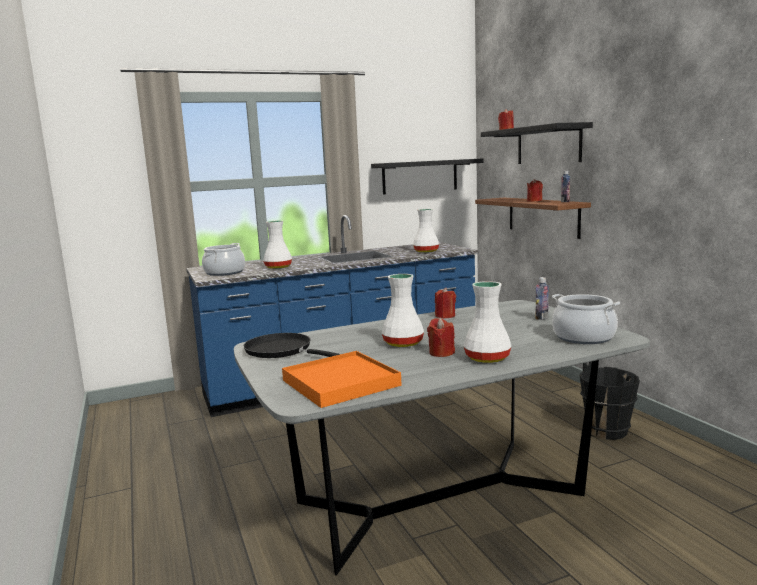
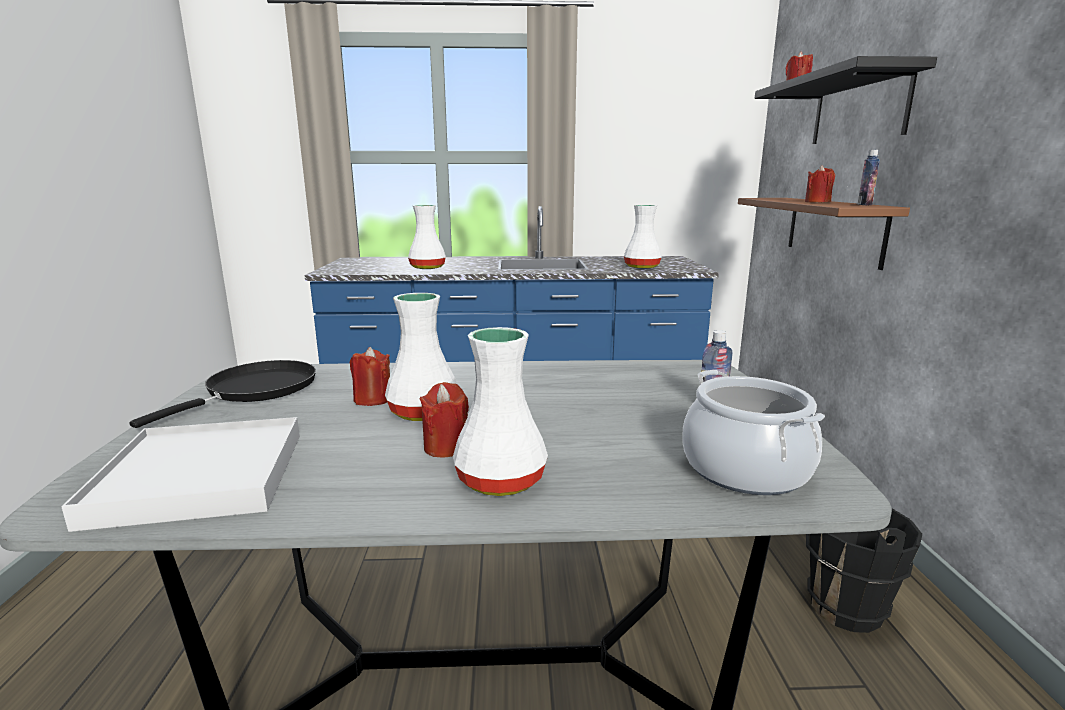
camera: 20 degrees right, 5 degrees up
(225, 272) = (360, 267): cooking pot -> none
(282, 350) = (256, 390): black frying pan -> black frying pan turned 60 degrees clockwise
(341, 383) = (202, 477): orange tray -> white tray
(420, 176) = (670, 161): black shelf -> none
(445, 316) = (561, 371): red candle -> red candle (373, 399)

